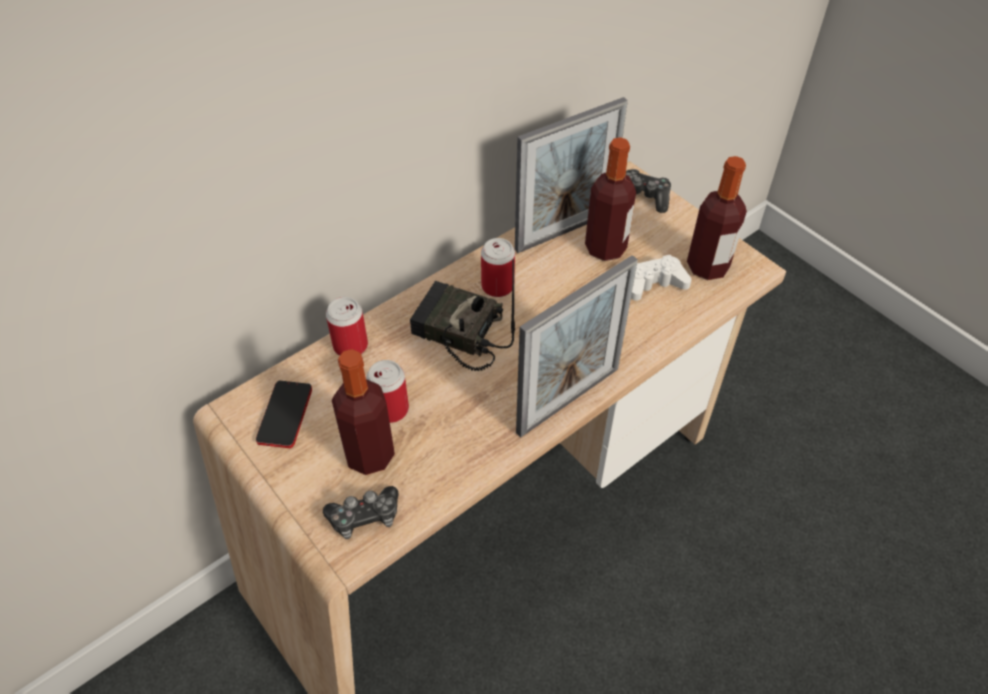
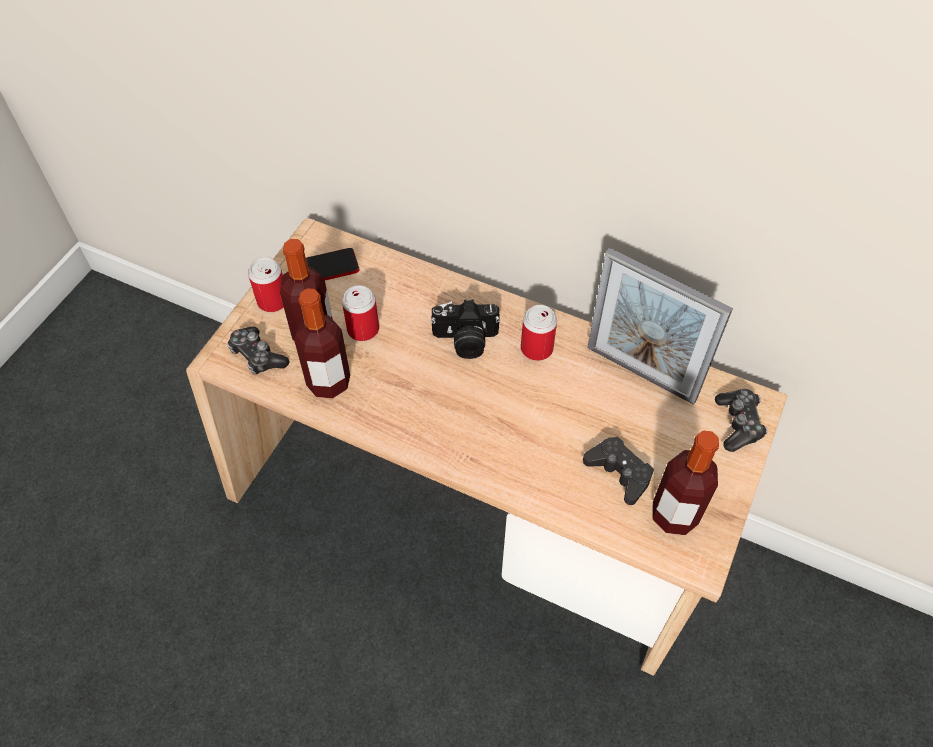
camera: 65 degrees right, 5 degrees up
(350, 346) = (412, 276): can -> can (272, 301)
(457, 333) = (465, 341): radio -> camera
(568, 400) = (435, 450): picture frame -> none
(605, 248) = (641, 415): bottle -> bottle (328, 382)
(653, 283) = (619, 472): white game controller -> black game controller

